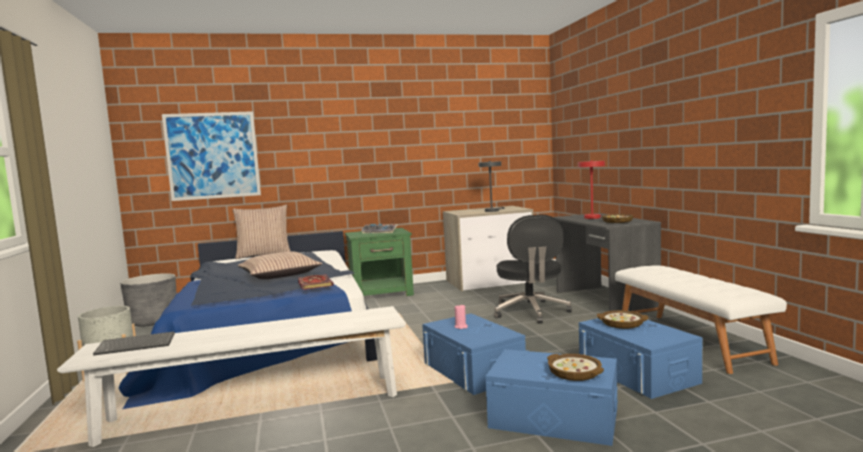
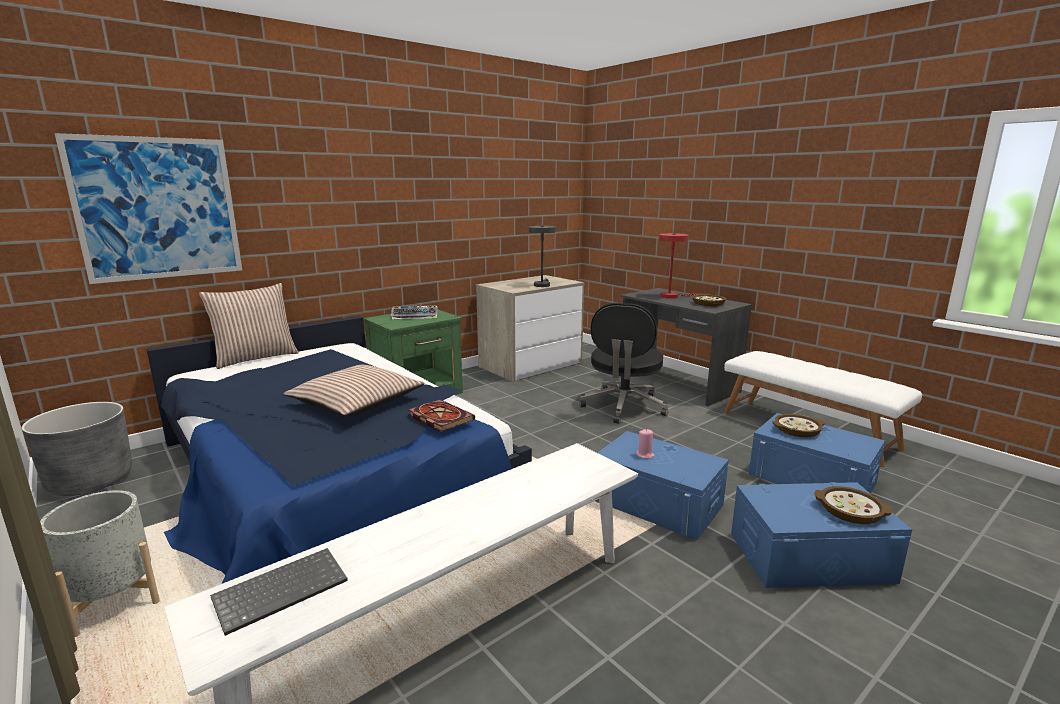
camera: 25 degrees left, 10 degrees up
(530, 312) = (623, 407): black office chair -> black office chair turned 45 degrees clockwise

